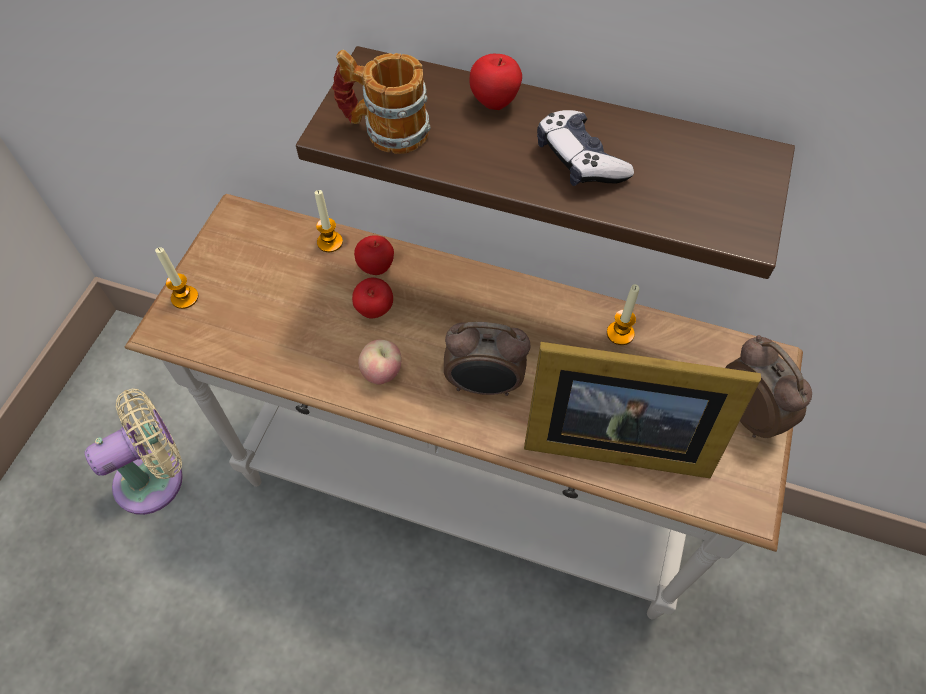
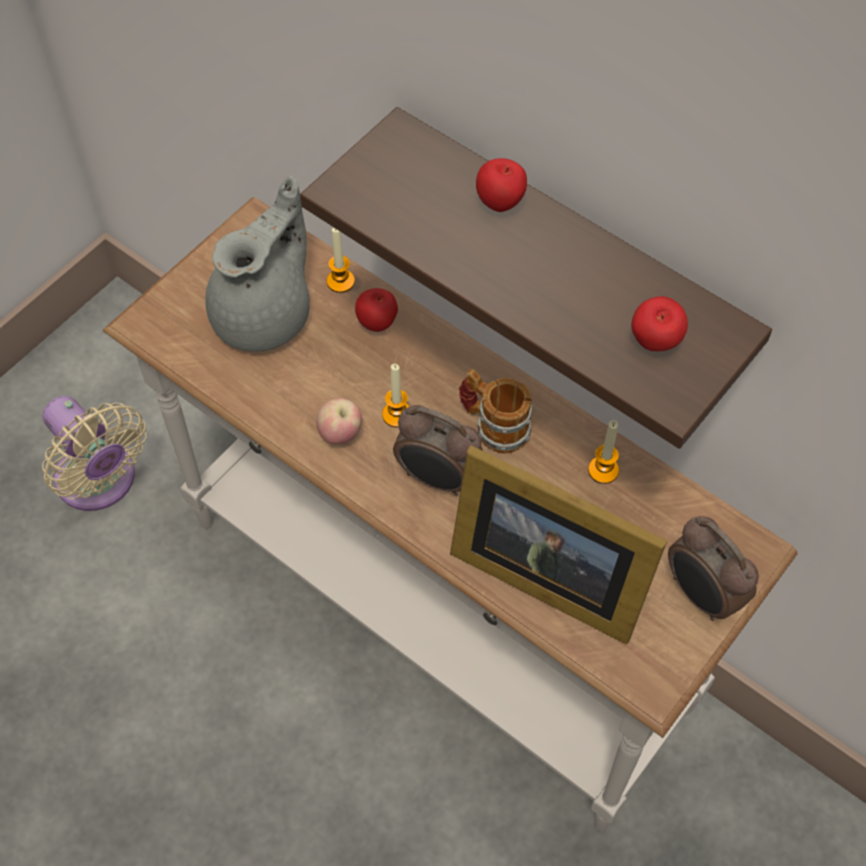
camera: 20 degrees right, 0 degrees up
(156, 477) = (100, 482): beige fan -> beige fan turned 60 degrees clockwise
(185, 297) = (176, 297): candle -> candle (397, 414)
(274, 288) = (266, 314): none -> grey teapot
(375, 311) = (358, 369): apple -> apple (655, 343)
(384, 130) = (386, 202): mug -> mug (493, 425)
(579, 160) = (552, 283): game controller -> none
(749, 413) = (701, 595): alarm clock -> alarm clock turned 150 degrees clockwise

